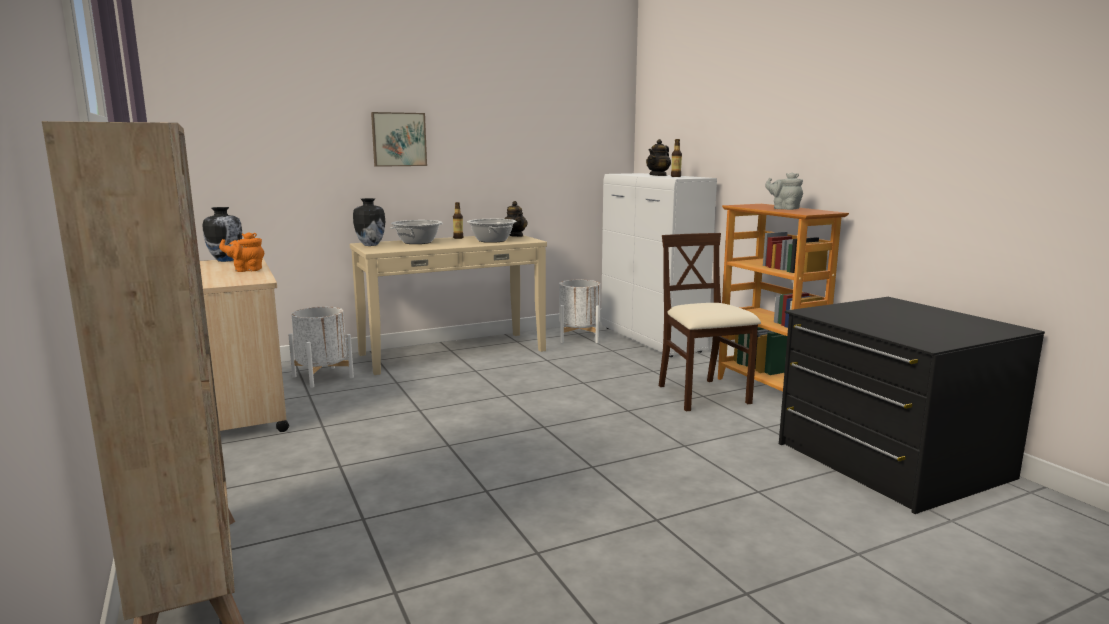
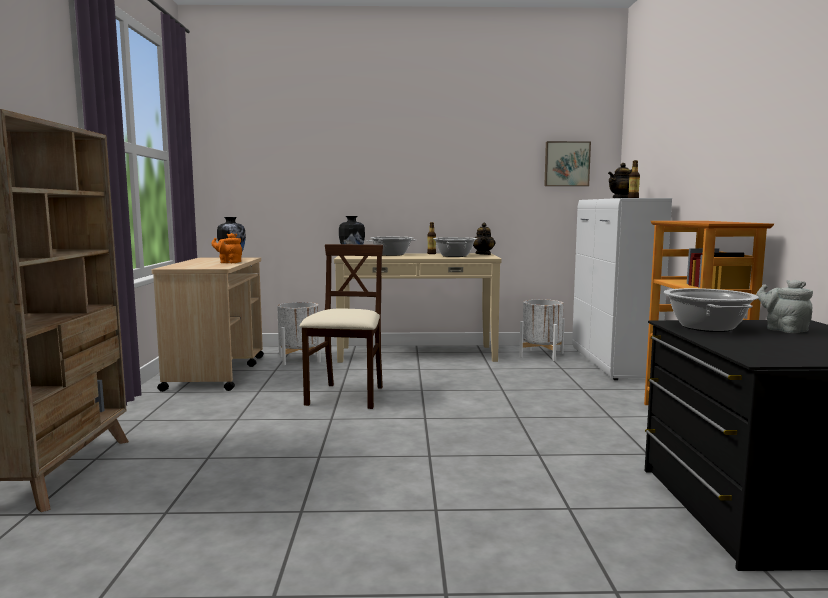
camera: 25 degrees right, 5 degrees down
(398, 139) = (387, 168): picture -> picture (566, 164)
(702, 395) = (610, 416): beige chair -> beige chair (347, 396)
(784, 208) = (708, 221): grey teapot -> grey teapot (783, 329)
(840, 314) = (707, 327): none -> cooking pot

